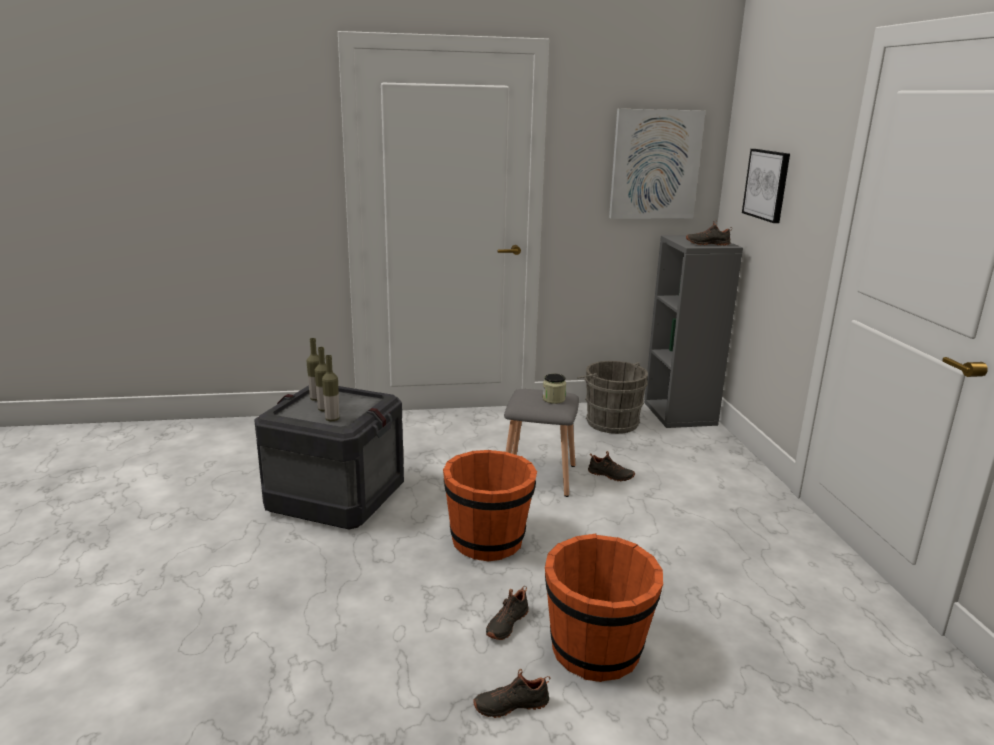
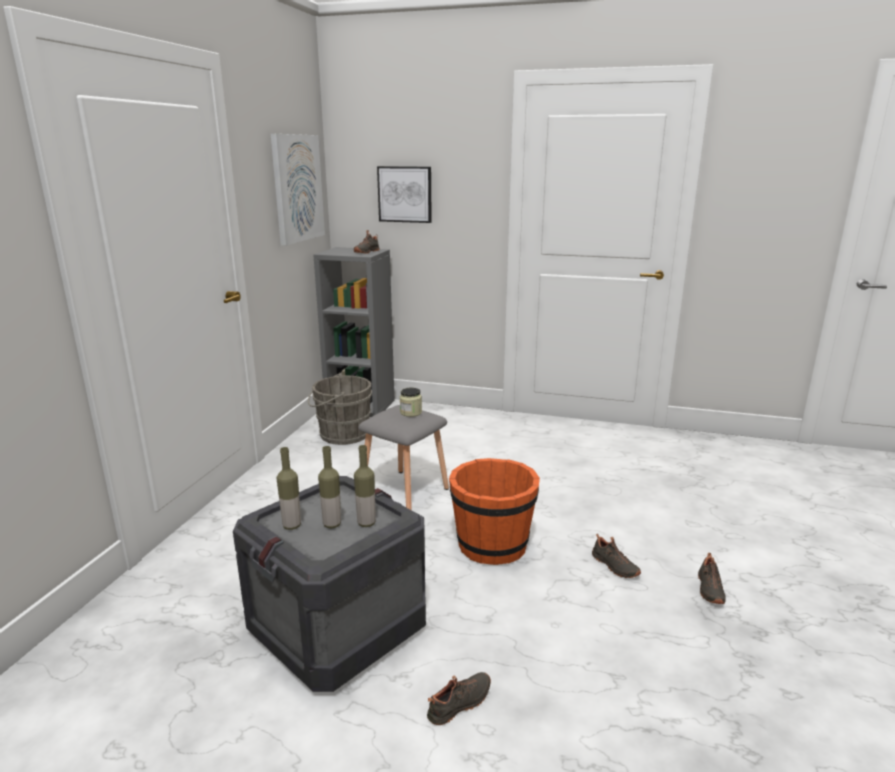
camera: 65 degrees left, 0 degrees up
(596, 651) = (656, 536): orange bucket -> none
(610, 476) = (431, 461): black shoe -> black shoe (460, 704)

